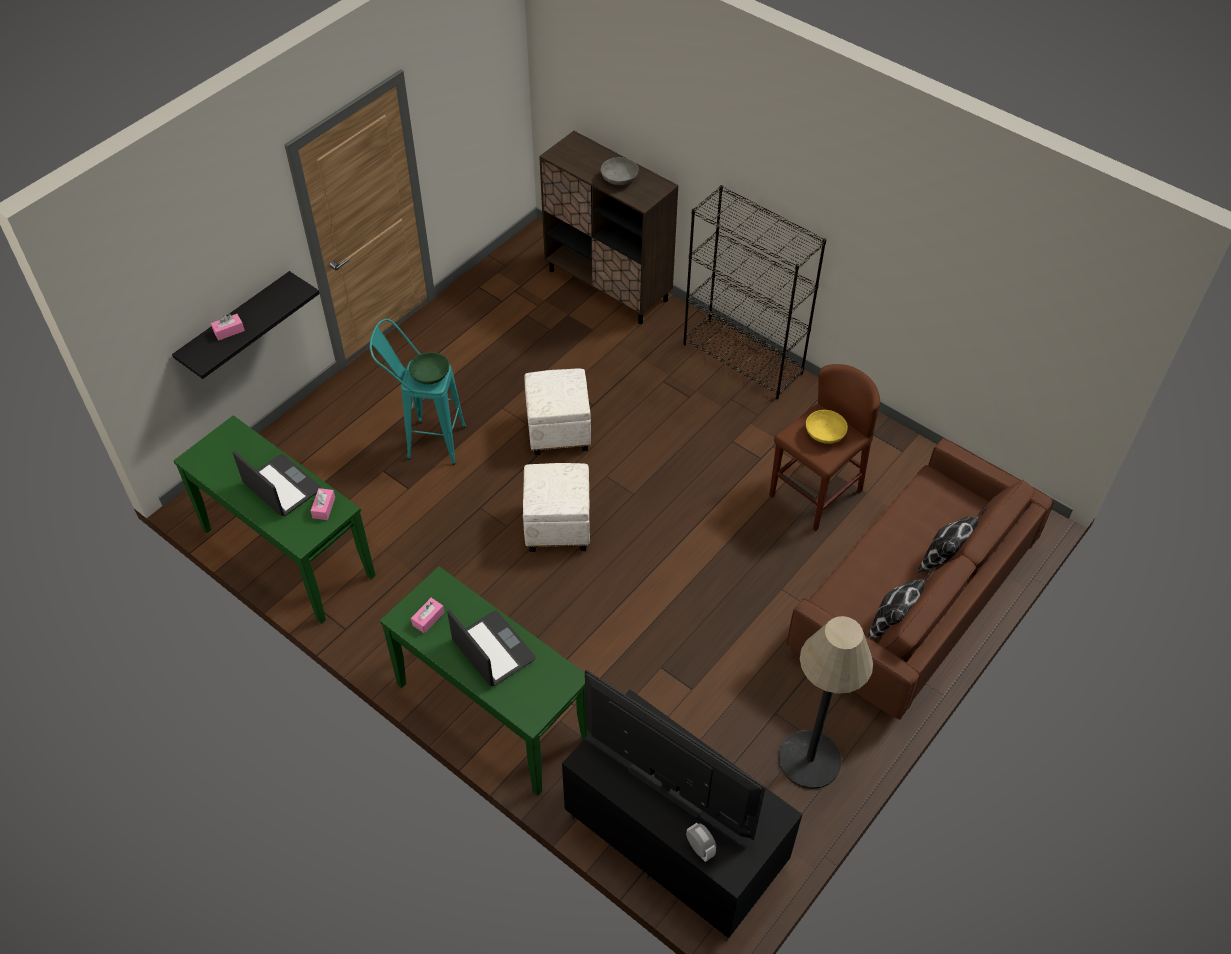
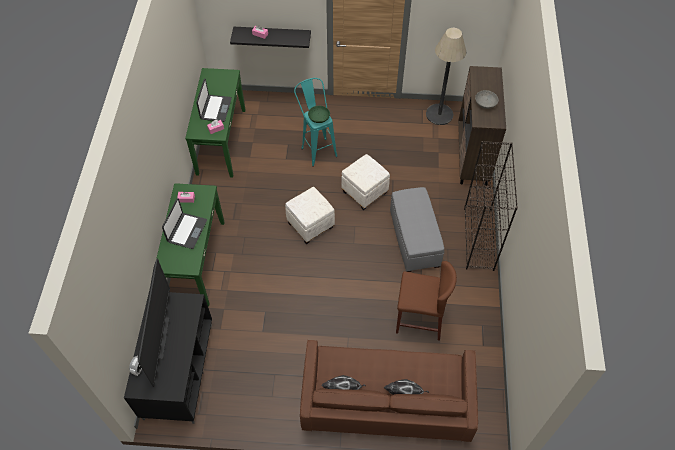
camera: 55 degrees right, 5 degrees up
(686, 424) = (414, 239): none -> grey ottoman
(809, 760) = (259, 403): floor lamp -> floor lamp (439, 114)
(824, 434) = (421, 291): yellow bowl -> none

